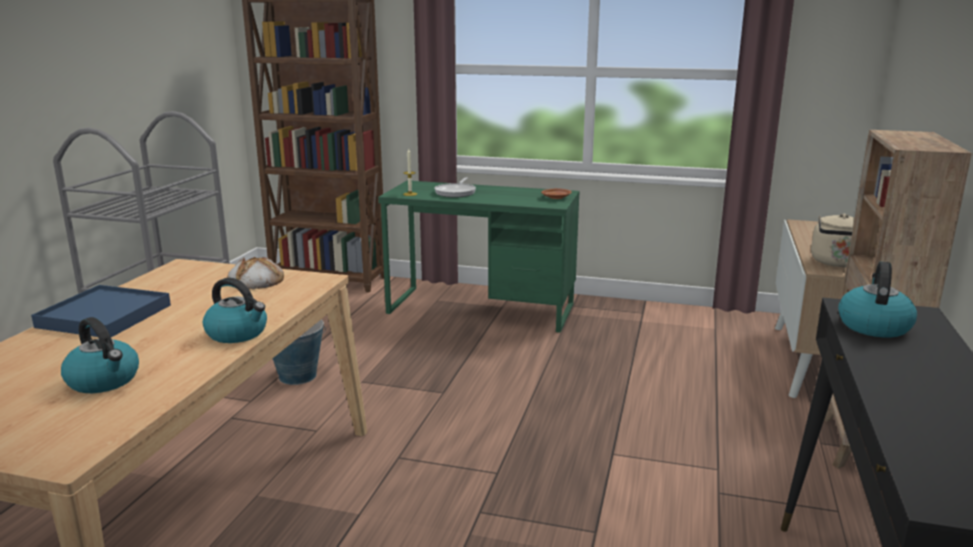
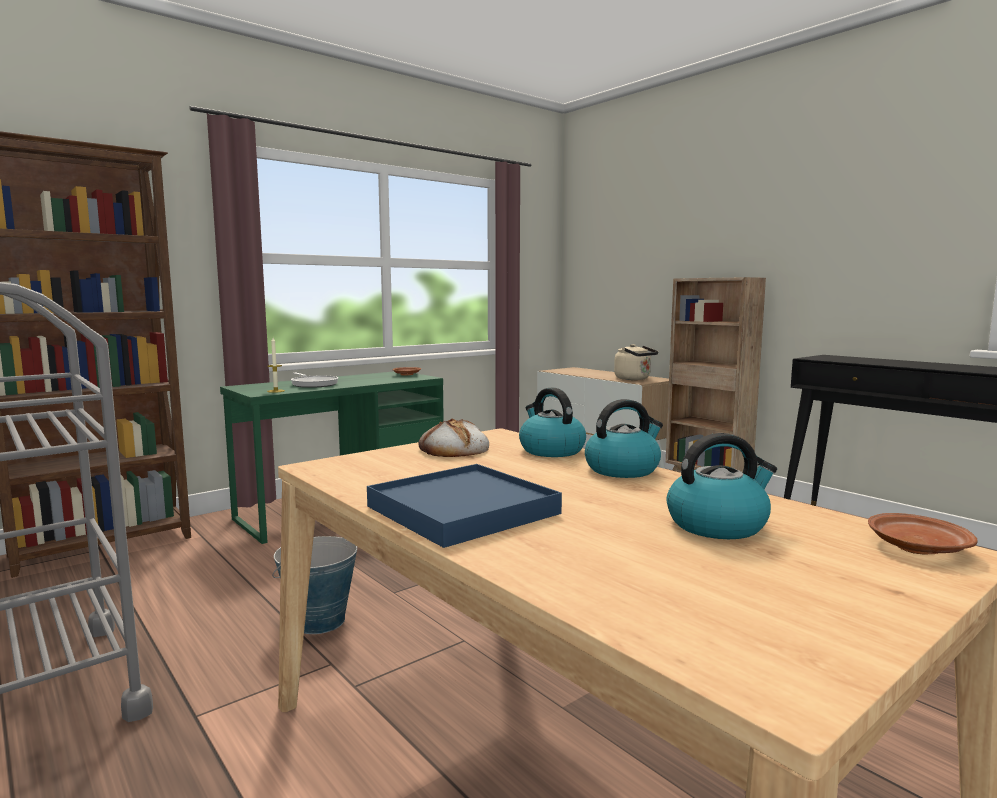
camera: 55 degrees left, 10 degrees down
(77, 445) = (916, 547): none -> brown plate
(873, 326) = (846, 360): kettle -> kettle (550, 450)

